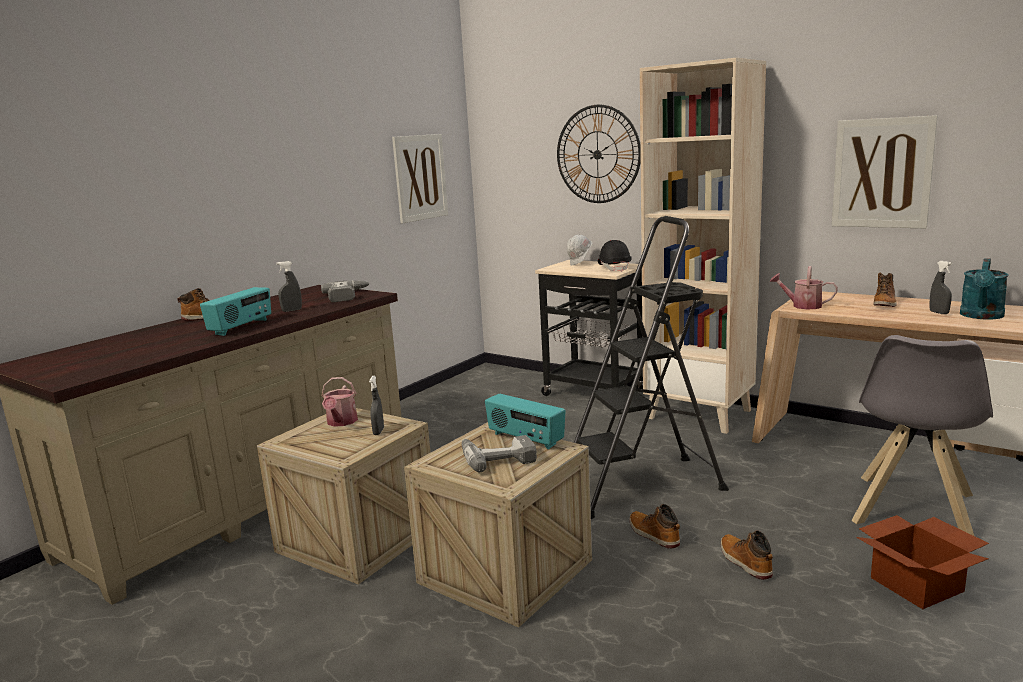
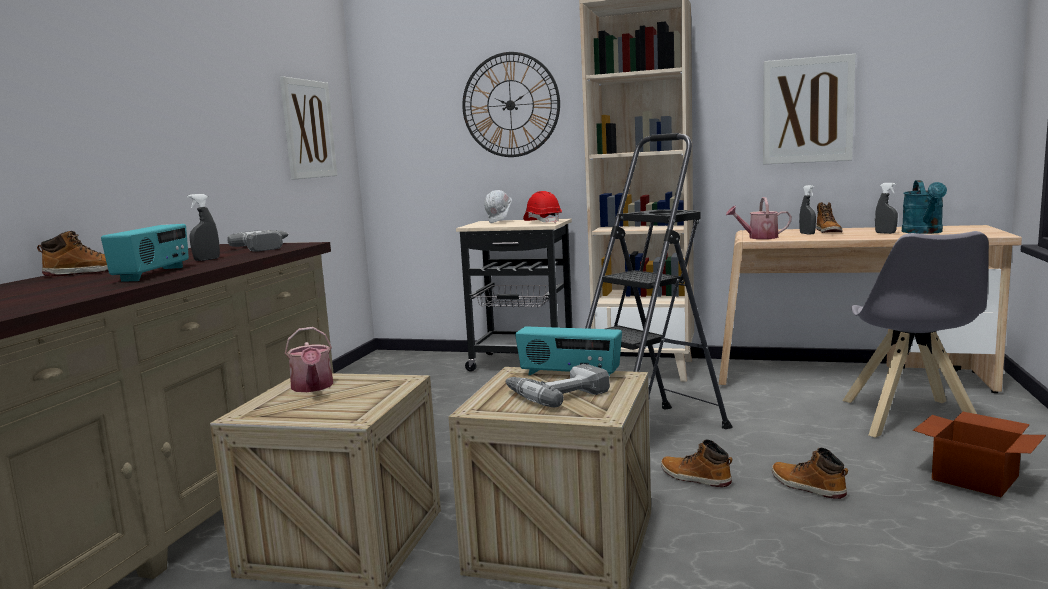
camera: 20 degrees left, 5 degrees down
(378, 432) = (375, 390): grey spray bottle -> grey spray bottle (807, 234)
(614, 268) = (542, 222): black hard hat -> red hard hat

